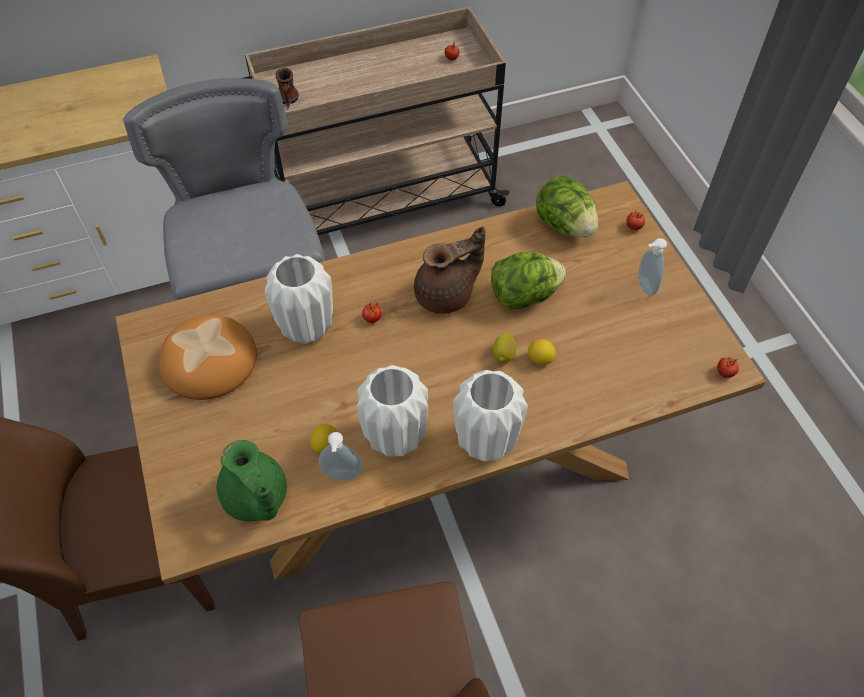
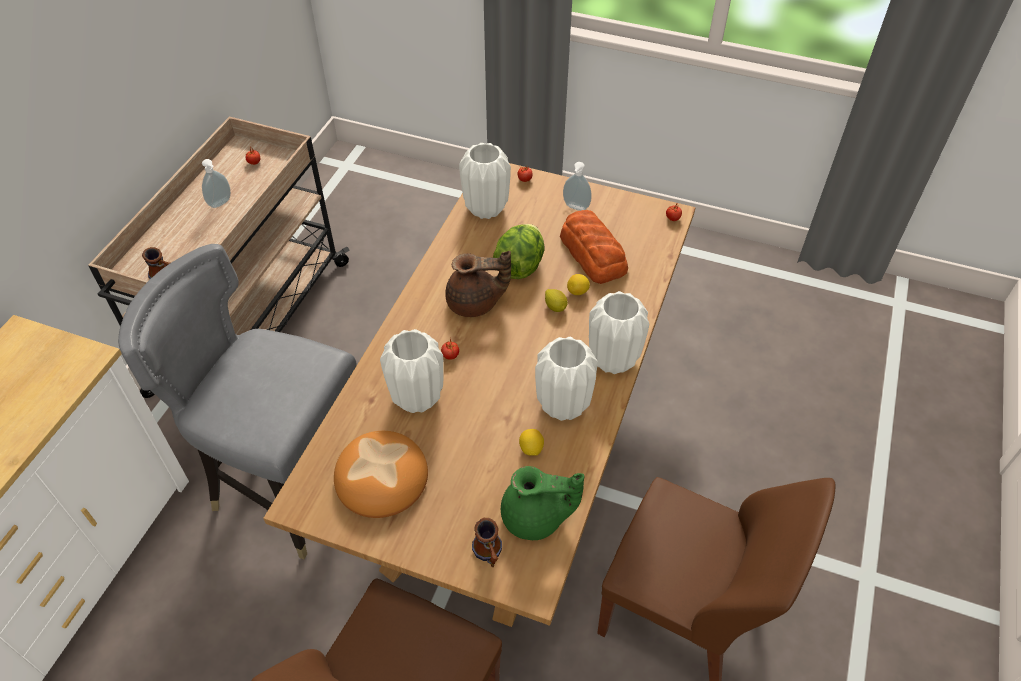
camera: 50 degrees left, 5 degrees down
(192, 489) = (489, 555): none -> mug
(342, 476) = (565, 455): soap dispenser -> soap dispenser (221, 204)
(446, 295) = (475, 303): brown teapot -> brown teapot turned 75 degrees clockwise
(564, 225) = (485, 208): lettuce -> white vase
(601, 338) = (593, 253): none -> bread

